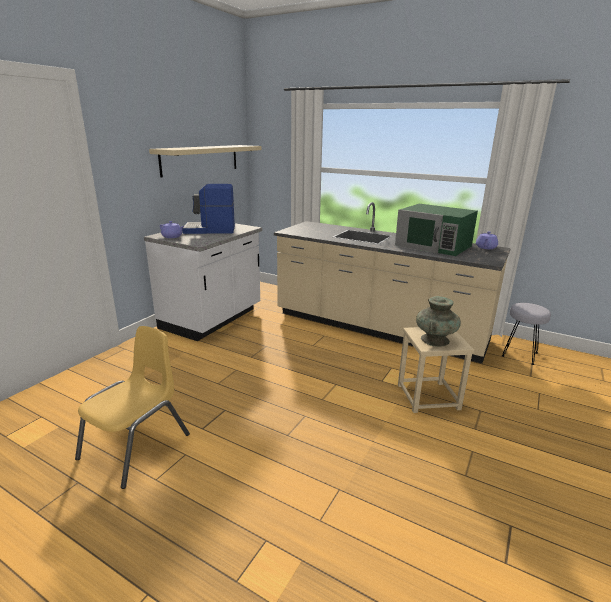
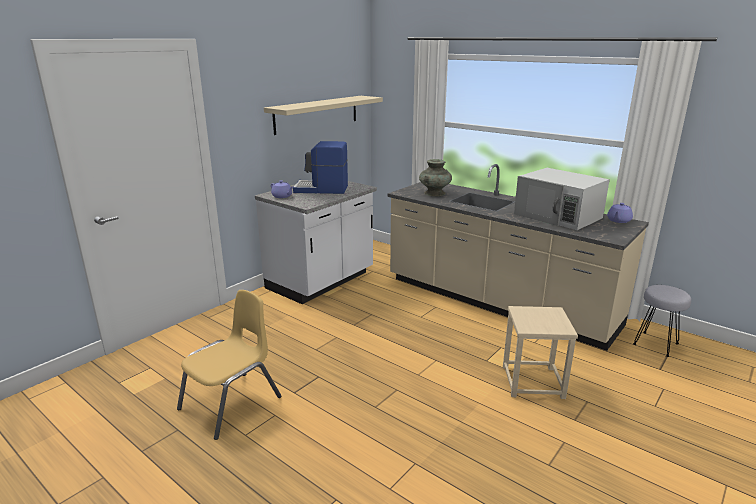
camera: 10 degrees right, 0 degrees up
(434, 245) = (558, 216): green microwave -> white microwave
(435, 340) = (538, 321): turquoise vase -> turquoise vase (435, 193)

